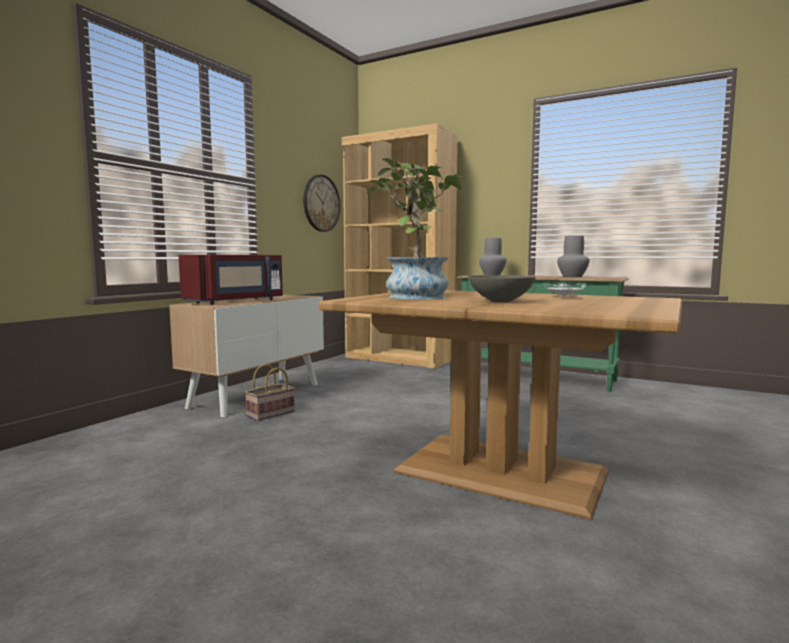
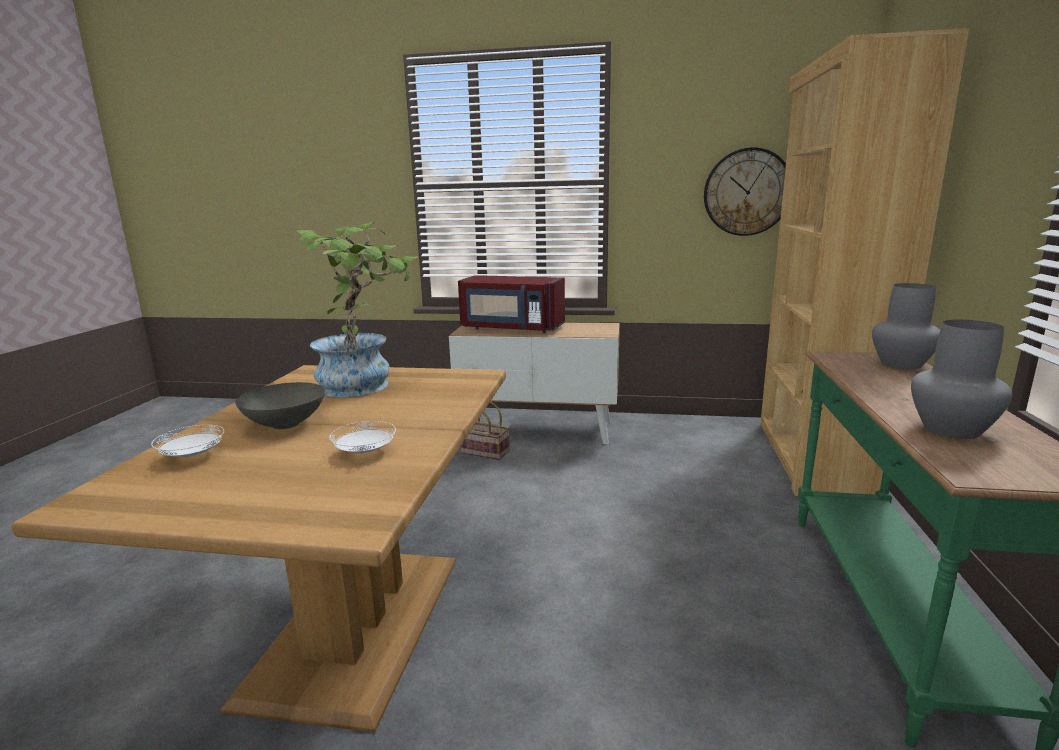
camera: 70 degrees right, 10 degrees up
(559, 307) = (193, 456): none -> white plate

